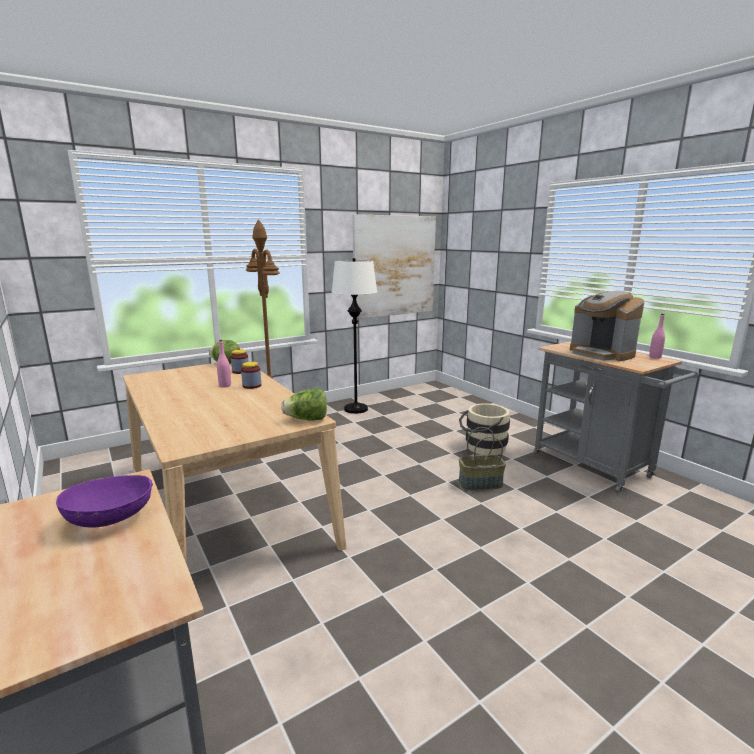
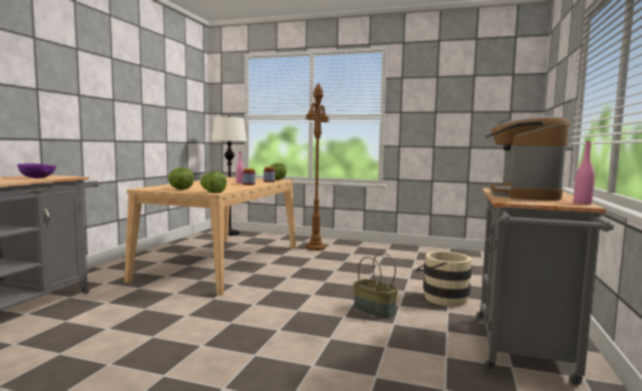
camera: 50 degrees right, 10 degrees down
(236, 429) = (180, 189): none -> lettuce
(356, 409) = (404, 251): white floor lamp -> white floor lamp (230, 233)
(394, 266) = (477, 126): picture -> none

